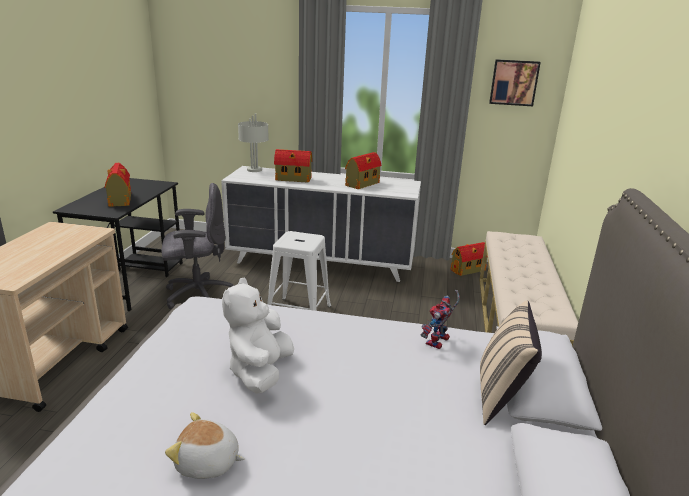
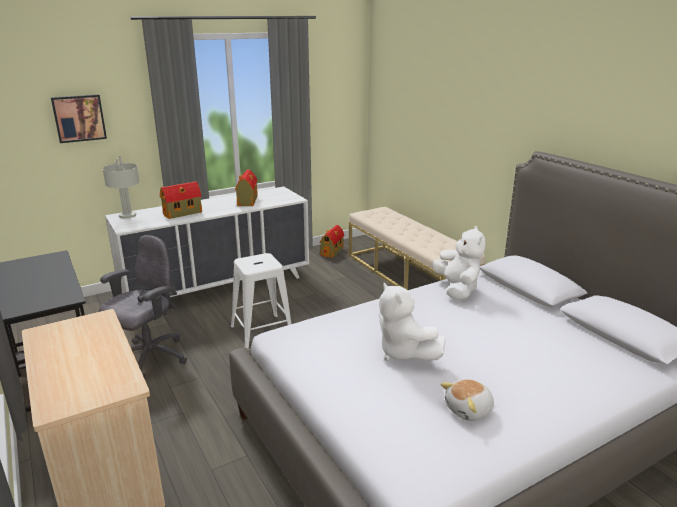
camera: 40 degrees left, 0 degrees up
(120, 200) = (45, 285): toy house -> none
(438, 343) = (457, 289): toy robot -> white plush toy
(501, 397) = (526, 301): beige pillow -> none
(514, 82) = (334, 89): picture -> picture (79, 118)

